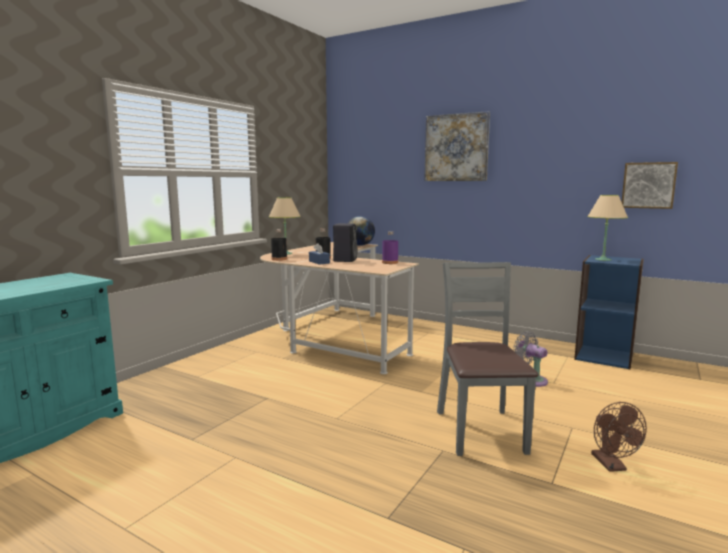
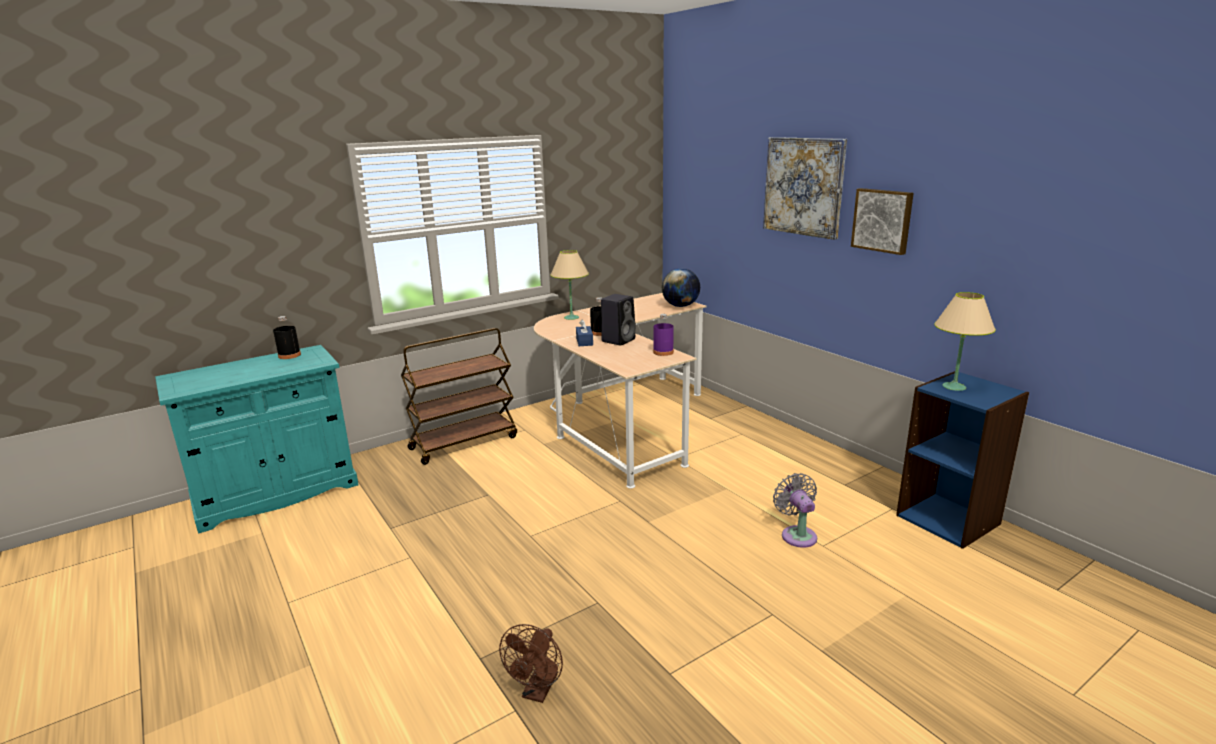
camera: 25 degrees right, 10 degrees up
(208, 367) = (464, 442): none -> brown cart
(279, 259) = (550, 329): black bottle -> black bottle (289, 355)
(480, 430) = (661, 589): grey chair -> none
(612, 466) = (762, 675): brown fan -> brown fan (538, 691)
(648, 185) = (1052, 281): picture -> picture (882, 220)

